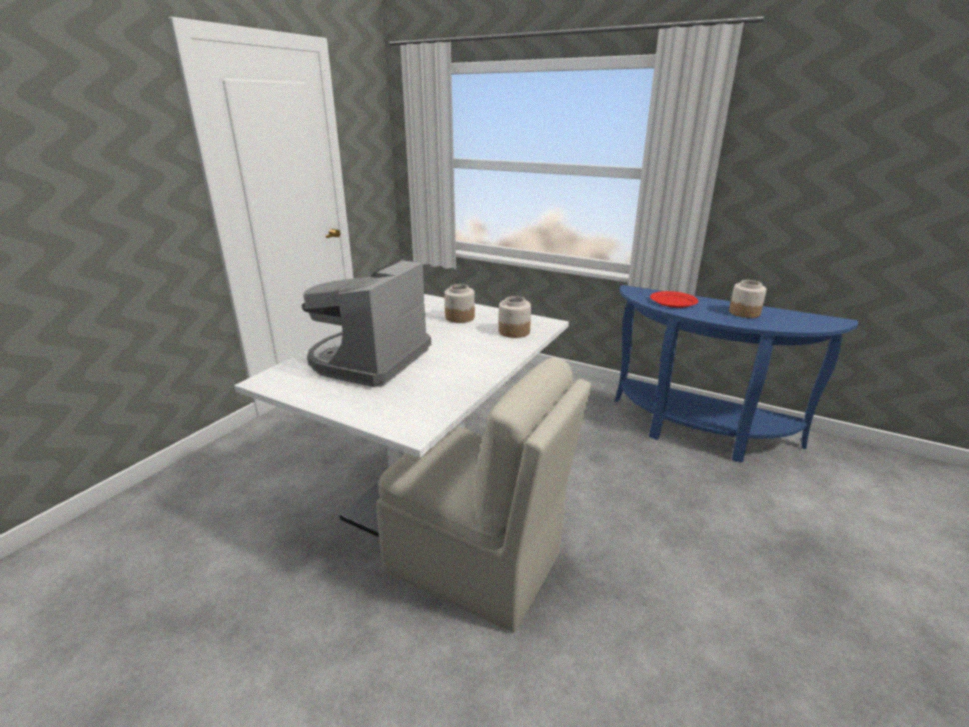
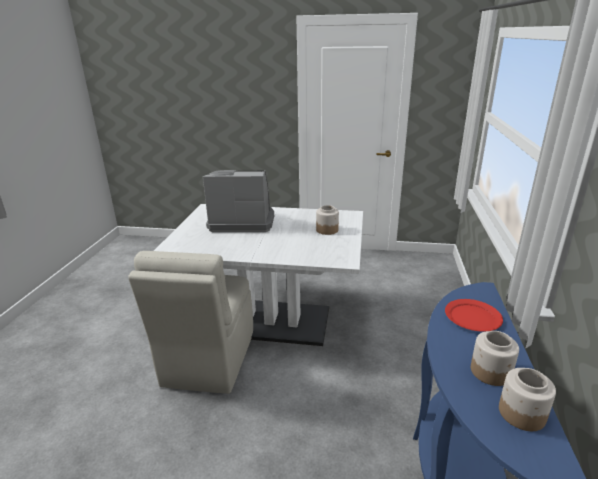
camera: 70 degrees right, 0 degrees up
(514, 332) = (316, 252): jar -> jar (521, 413)

